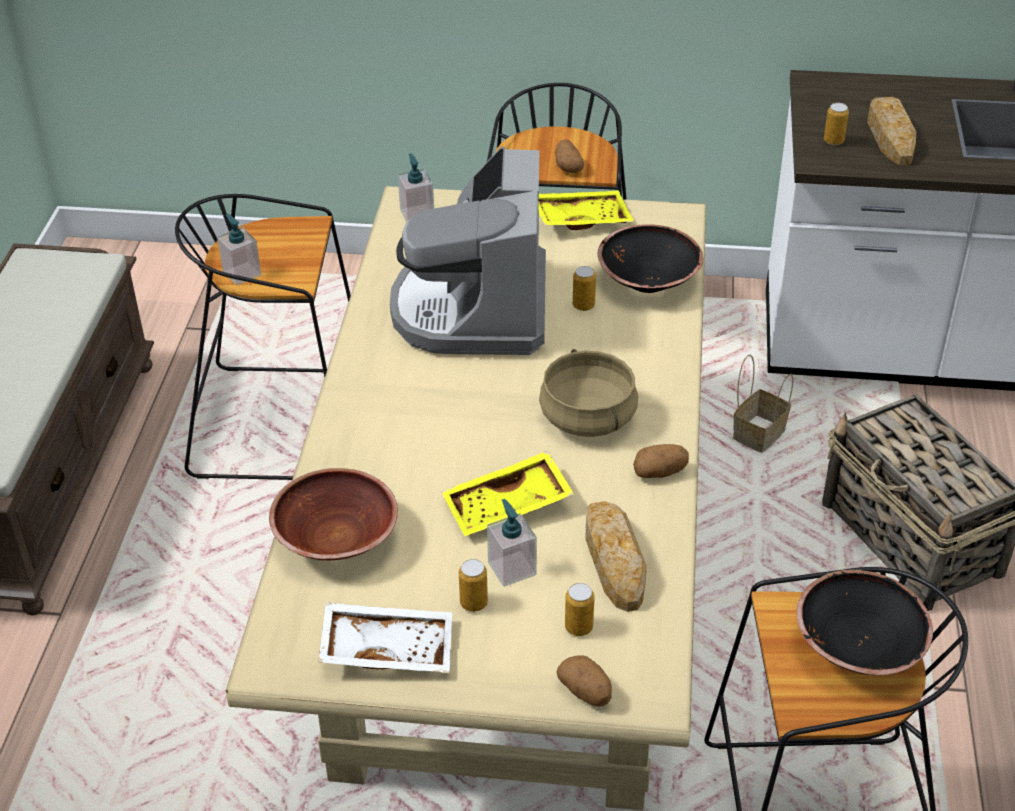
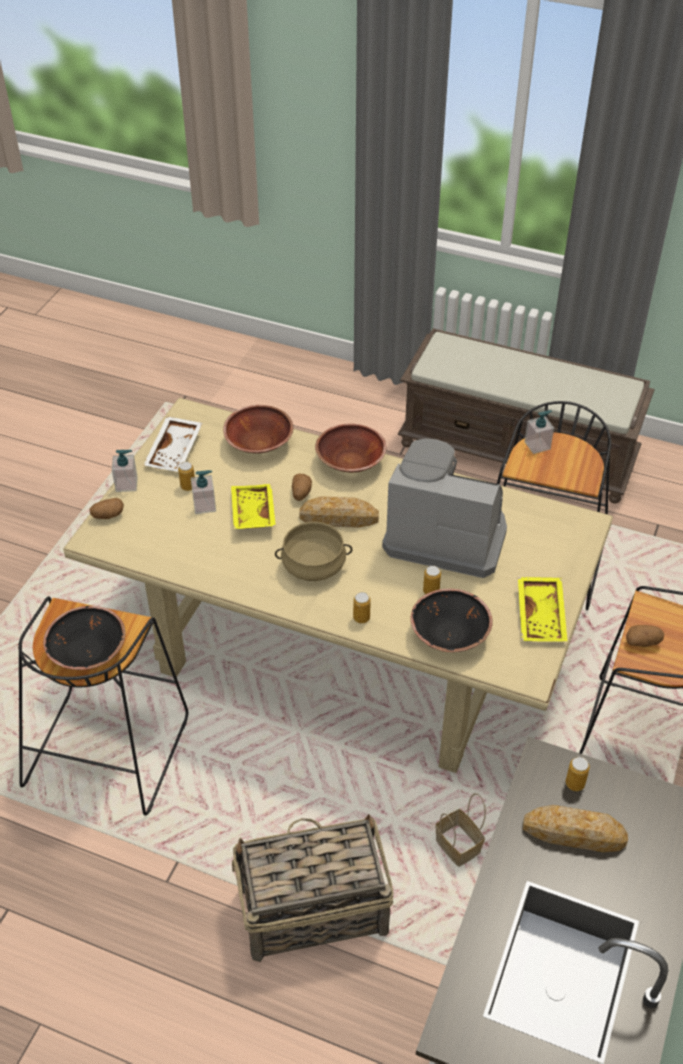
camera: 105 degrees right, 5 degrees up
(354, 423) = (350, 463): none -> brown bowl
(417, 214) = (569, 525): soap dispenser -> soap dispenser (127, 484)
(579, 627) = (150, 522): can -> can (361, 618)
(614, 559) = (190, 548): bread -> bread (339, 518)
(660, 472) = (250, 587): potato -> potato (301, 493)

